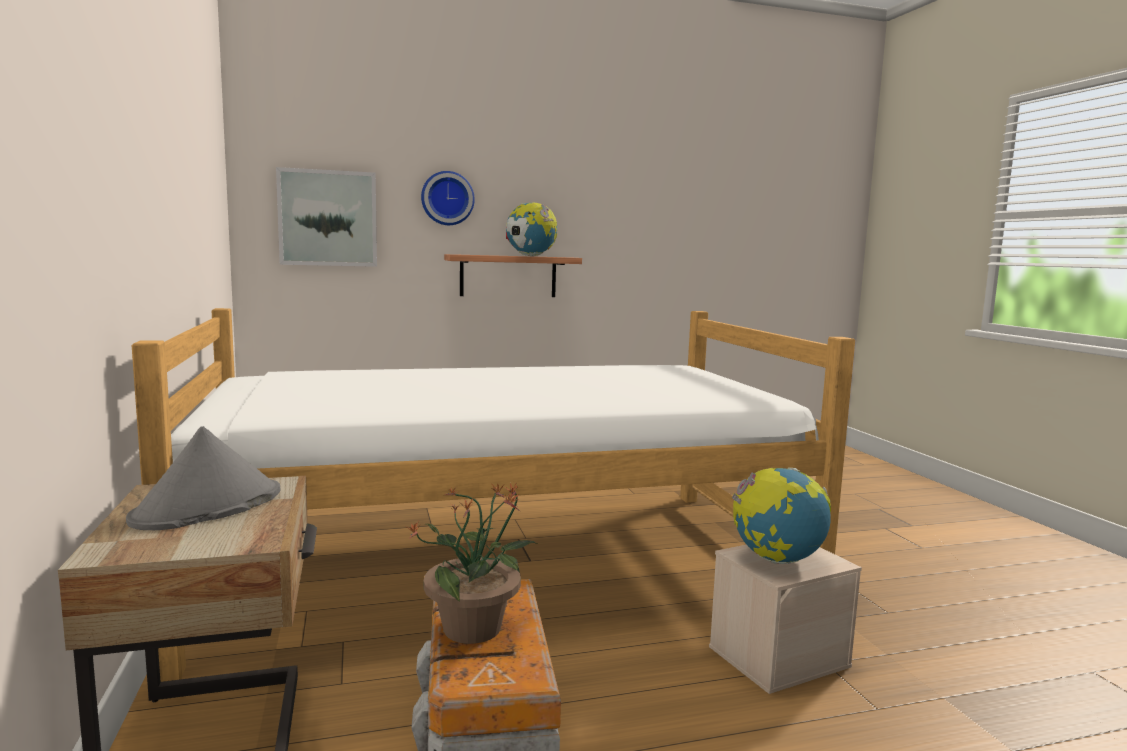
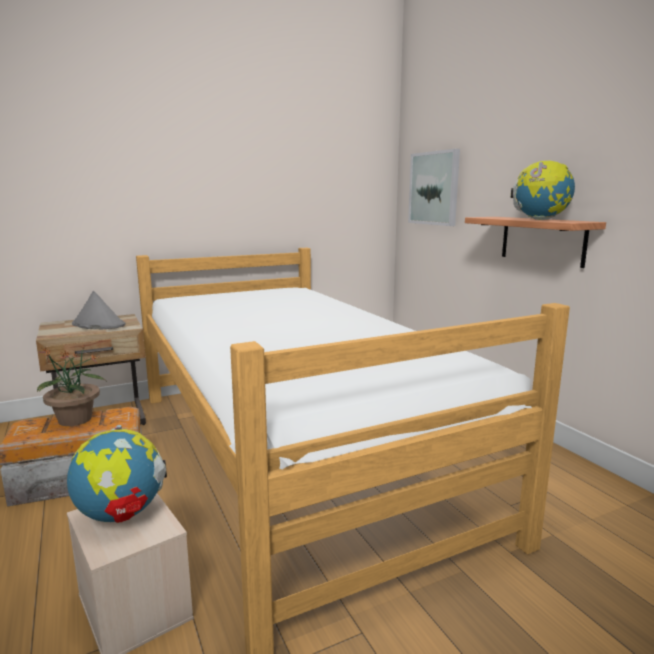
camera: 80 degrees right, 5 degrees up
(447, 198) = (502, 164): wall clock -> none

